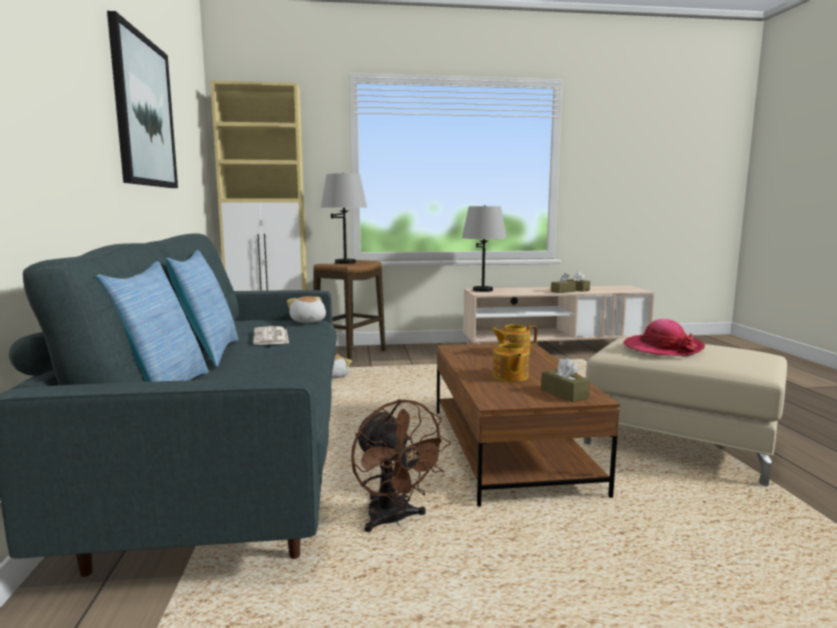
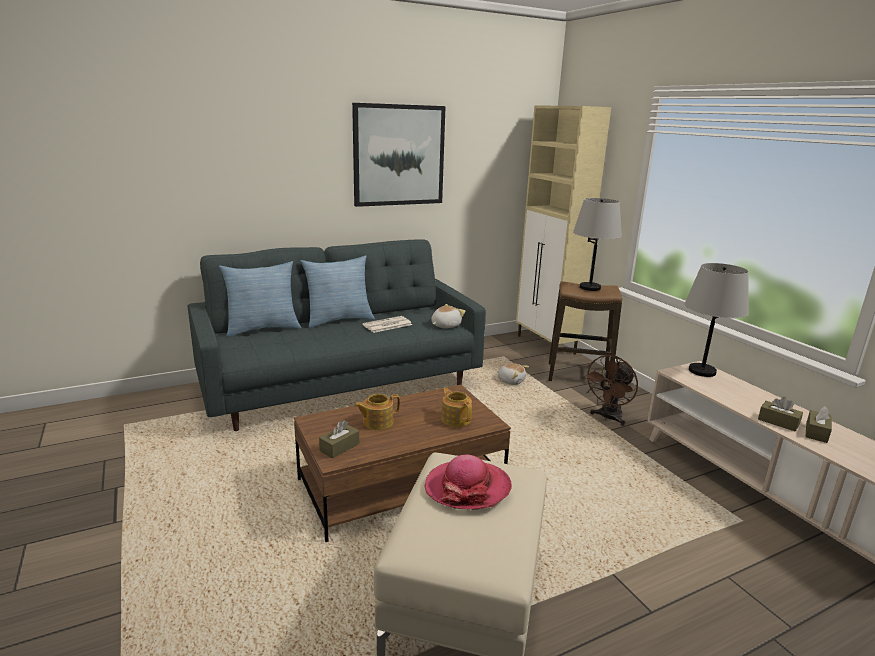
camera: 70 degrees right, 10 degrees up
(393, 520) = (276, 451): brown fan -> brown fan (608, 418)

